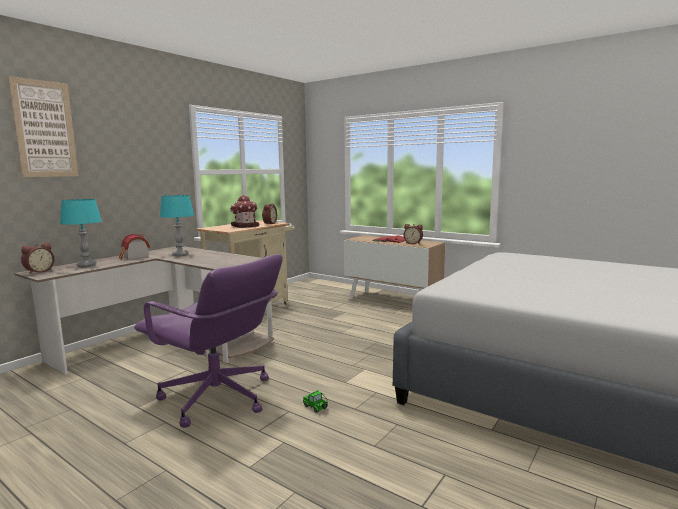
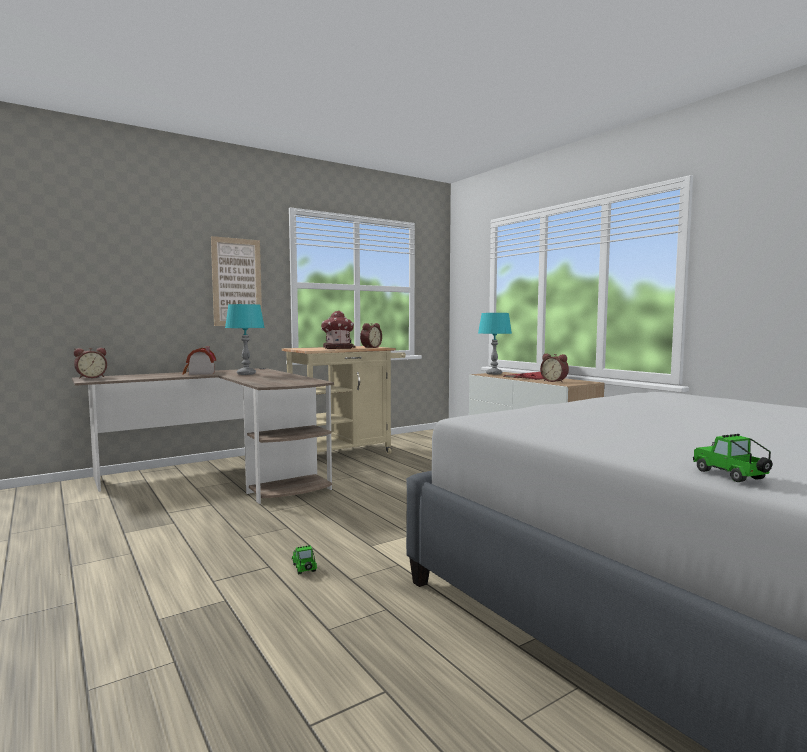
camera: 20 degrees right, 5 degrees down
(45, 129) = (117, 230): picture -> picture (237, 282)
(86, 265) = (141, 376): turquoise table lamp -> turquoise table lamp (493, 374)
(217, 398) = (207, 538): purple office chair -> none
(637, 319) = (732, 476): none -> toy car

